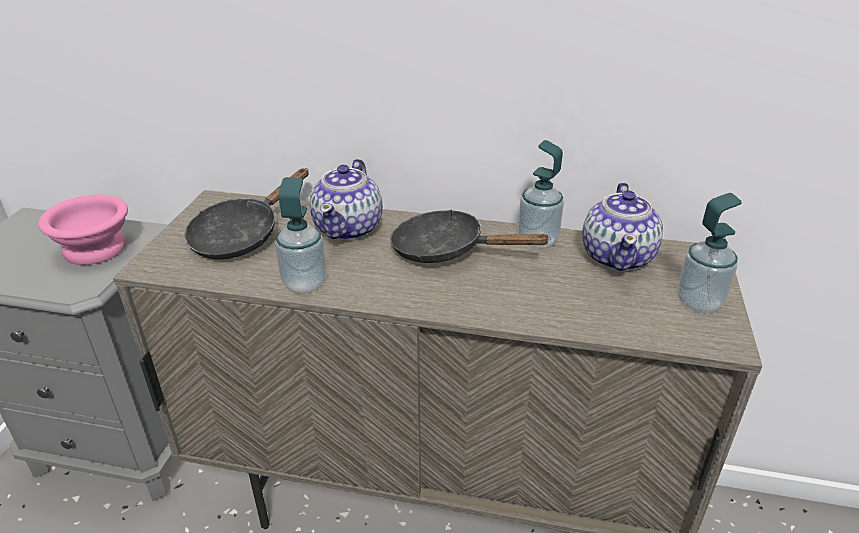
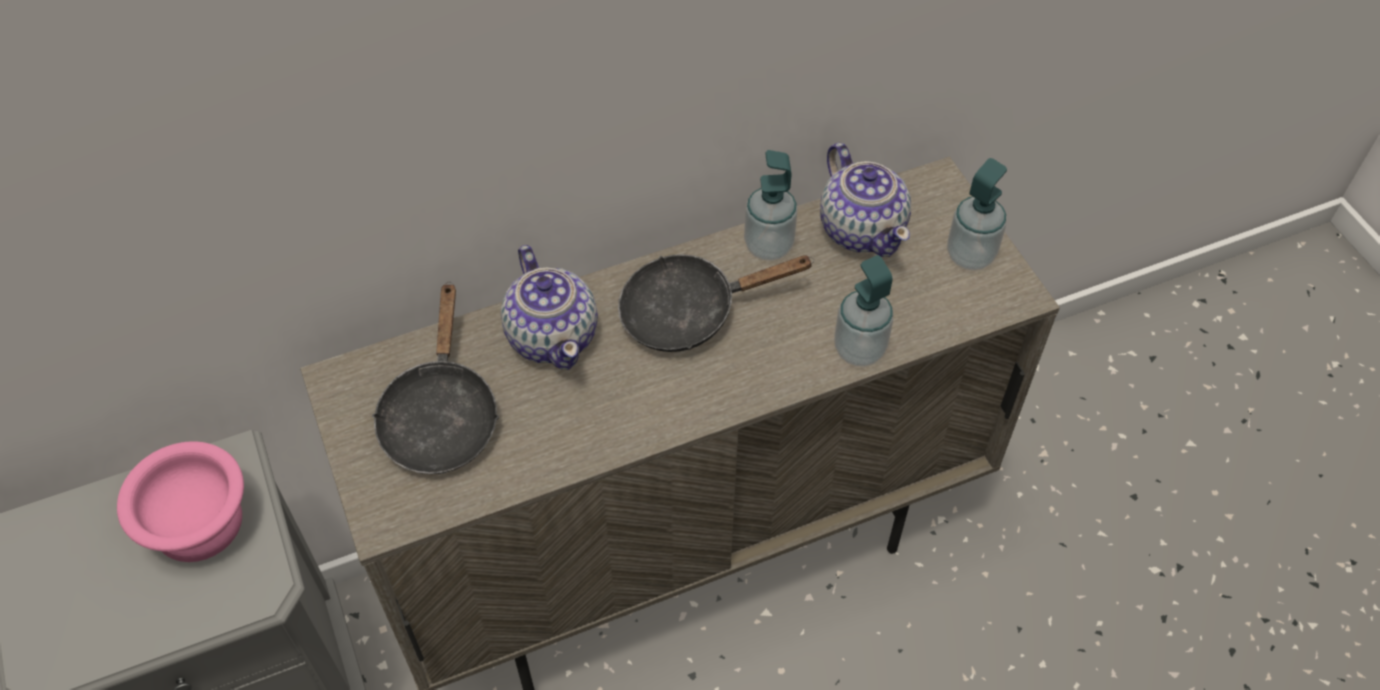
camera: 35 degrees left, 20 degrees up
(304, 283) = (586, 443): soap dispenser -> soap dispenser (859, 349)

